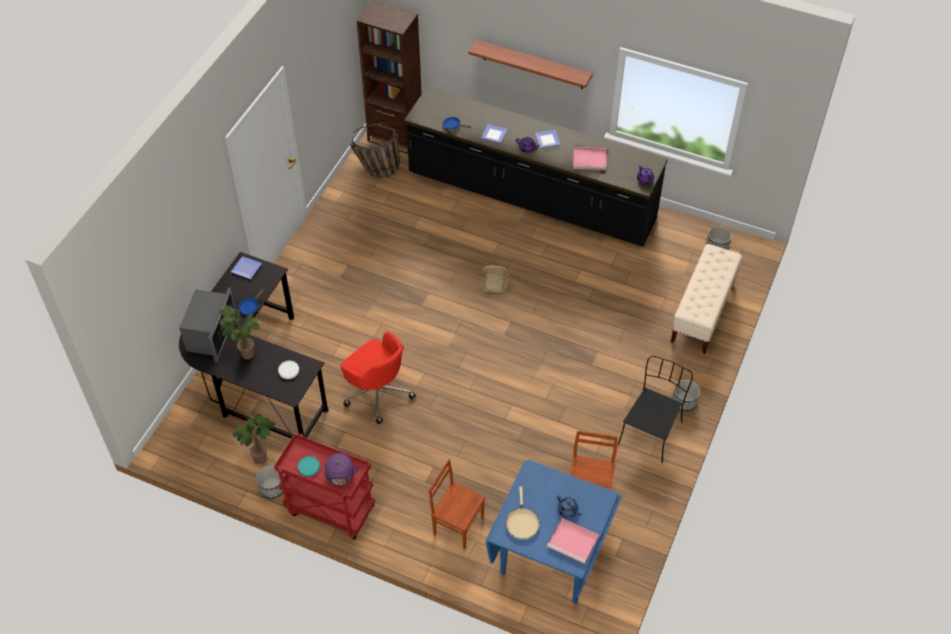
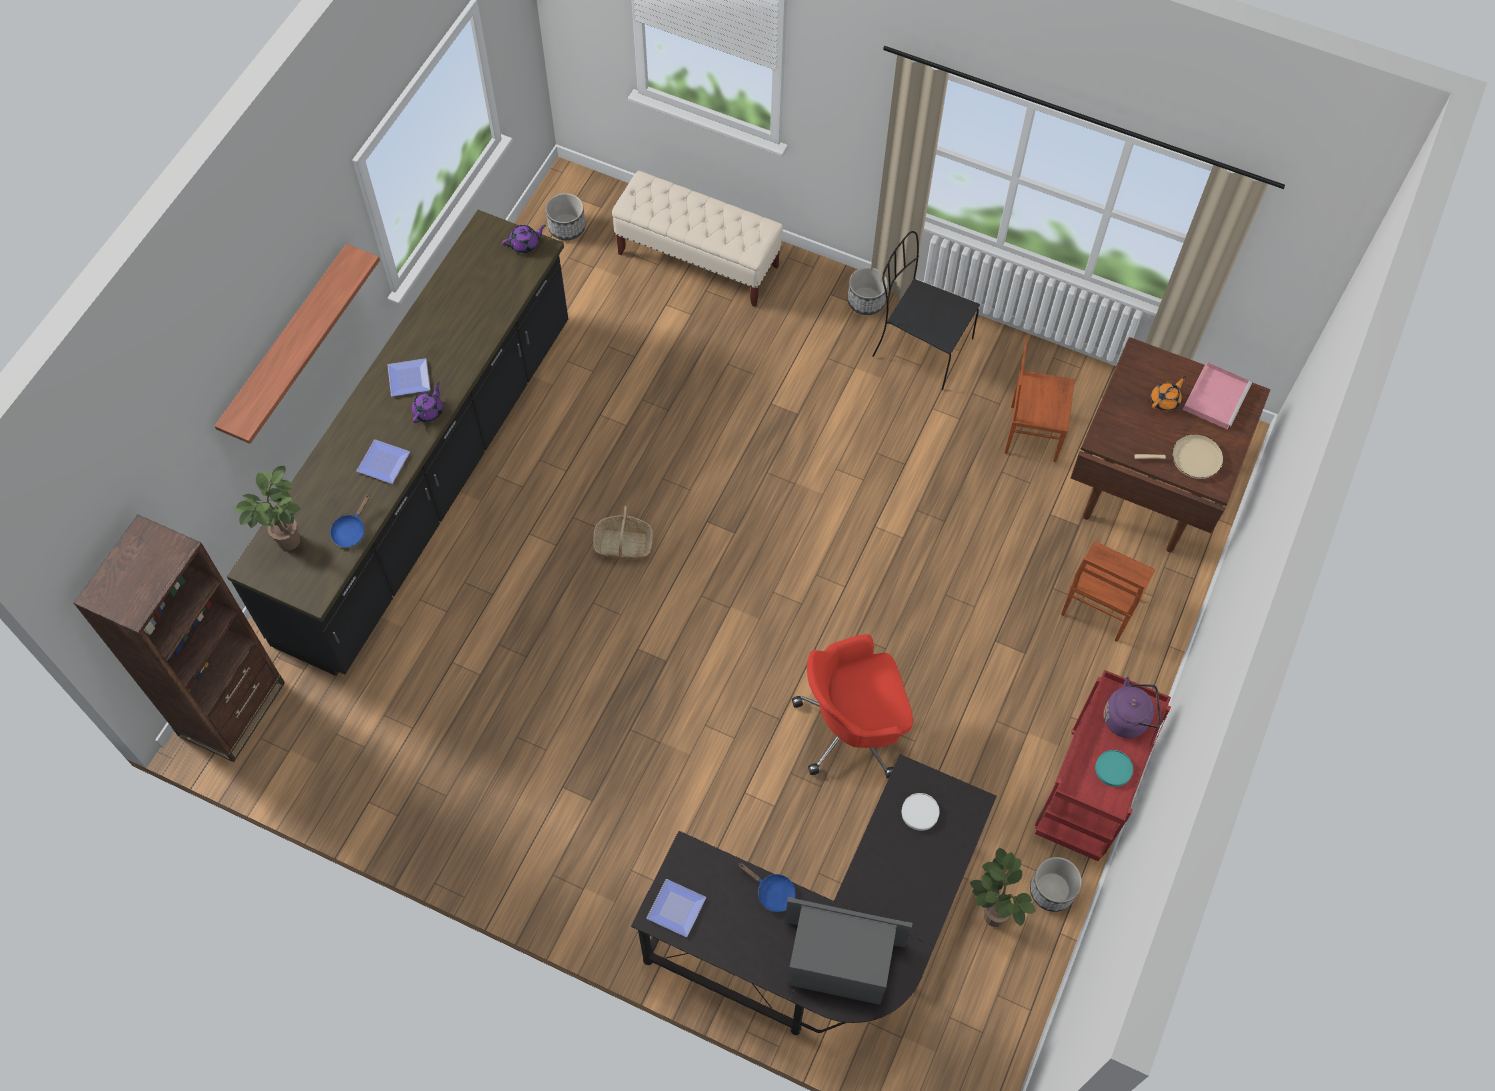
camera: 90 degrees left, 10 degrees up
(245, 355) = (886, 892): potted plant -> potted plant (289, 544)
(377, 172) = (326, 741): basket -> none
(377, 392) = (852, 728): red office chair -> red office chair turned 150 degrees counterclockwise
(550, 560) = (1144, 488): blue dining table -> brown dining table
(568, 510) = (1165, 400): blue teapot -> orange teapot
(590, 160) = (468, 317): pink tray -> none

